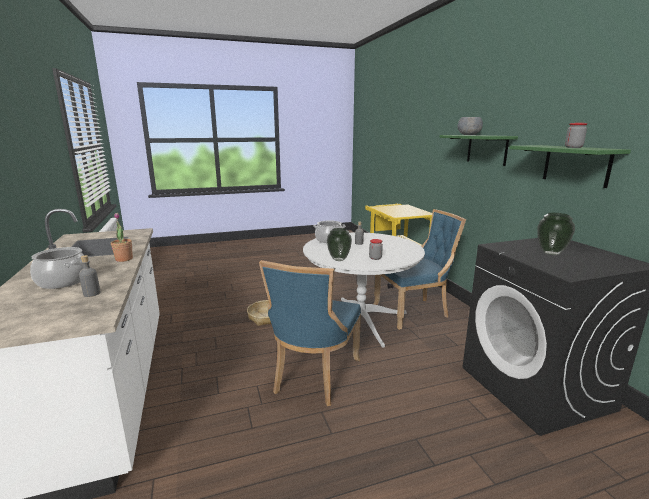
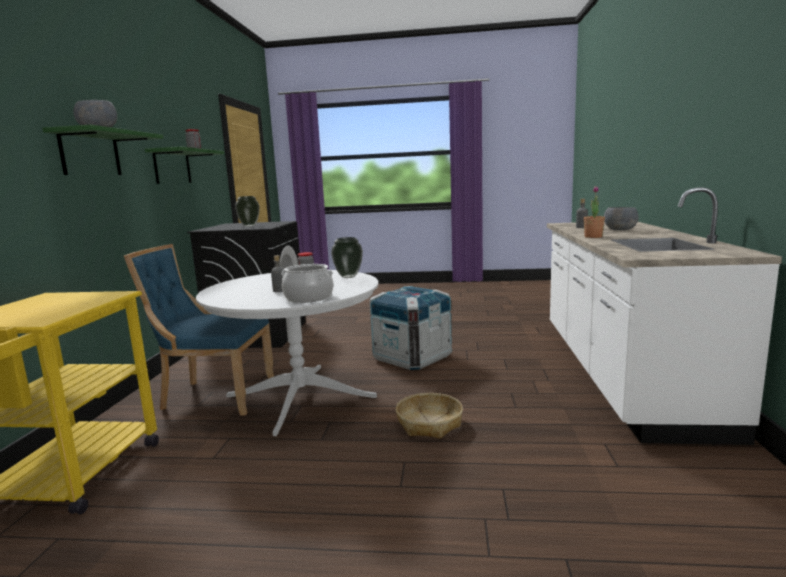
camera: 155 degrees left, 5 degrees down
(63, 281) = (620, 230): cooking pot -> grey bowl
(314, 377) = (412, 357): blue chair -> crate

